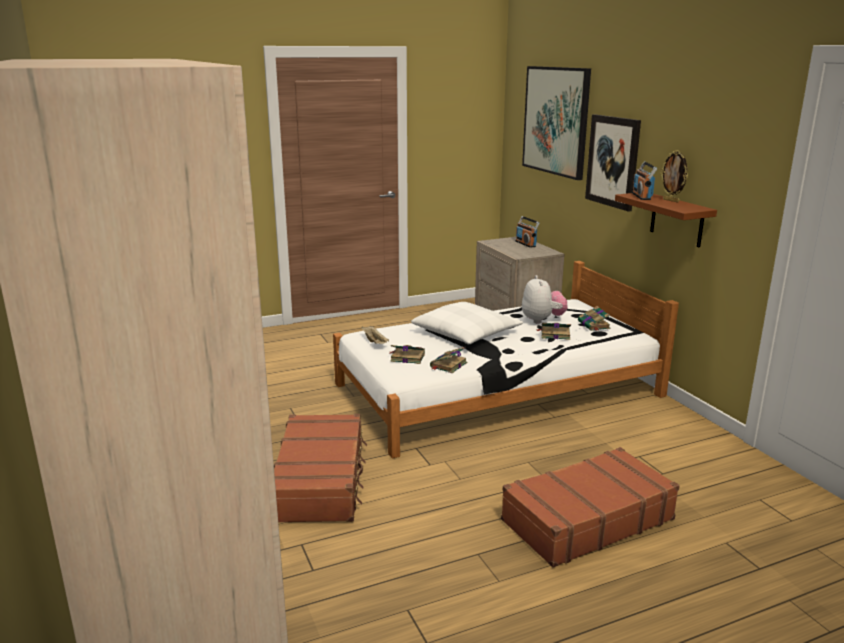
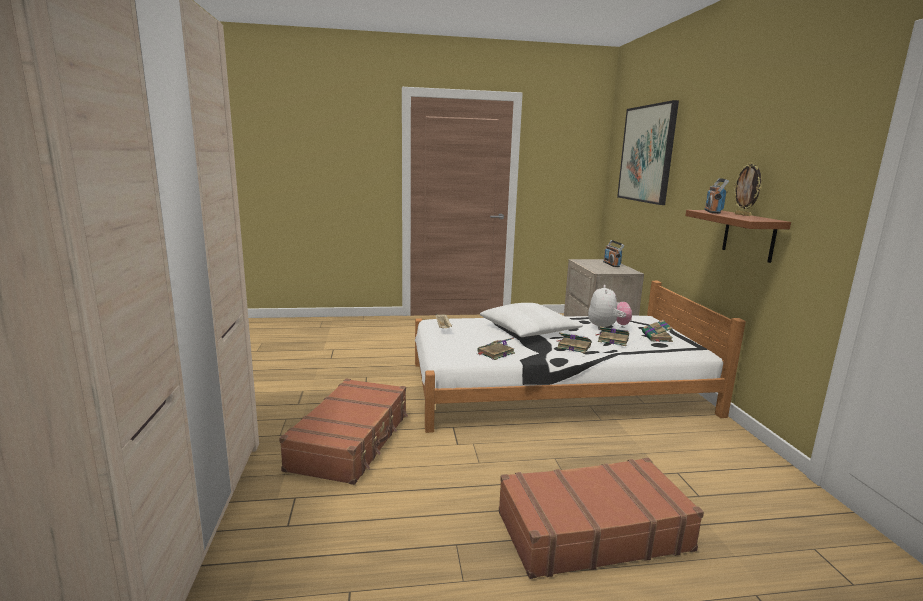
camera: 15 degrees right, 5 degrees down
(406, 357) = (462, 342): book -> book (573, 347)
(613, 161) = (692, 184): picture -> none

